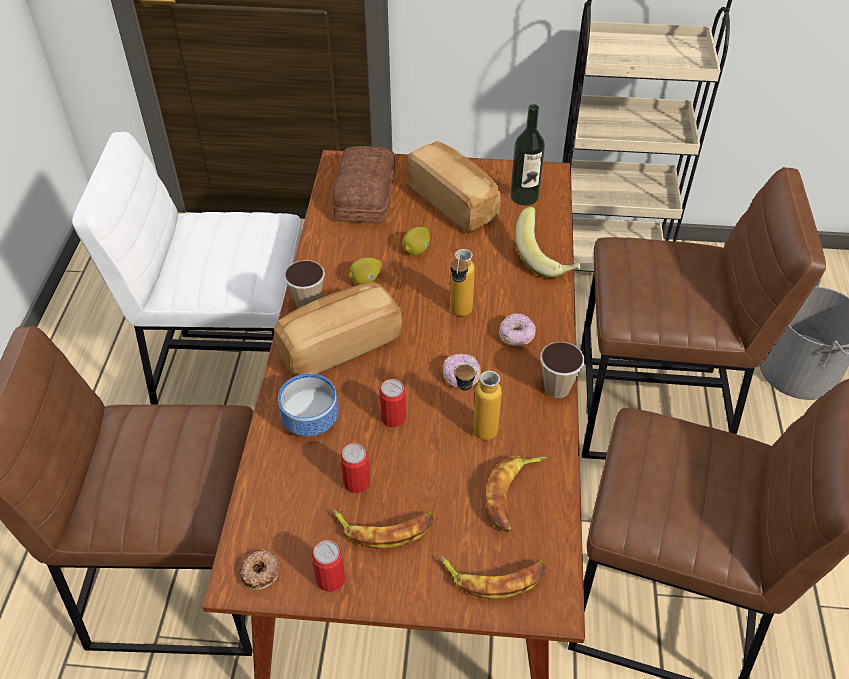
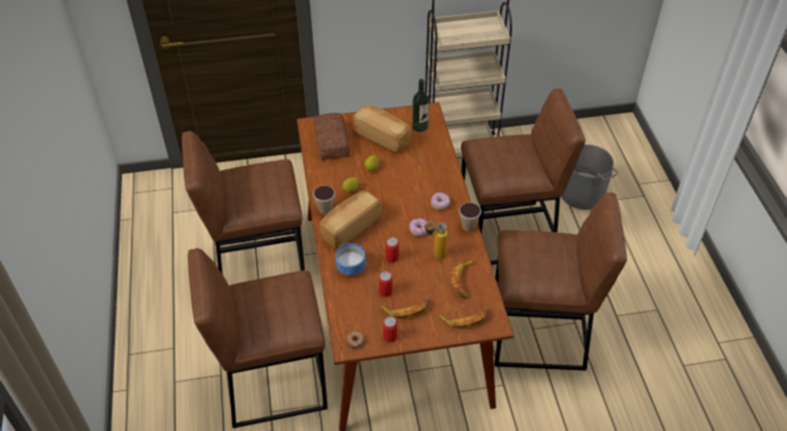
camera: 15 degrees left, 0 degrees up
(233, 380) = (258, 265): white chair -> brown chair
(459, 316) = (407, 199): bottle -> none
(546, 258) = (442, 160): banana -> none

